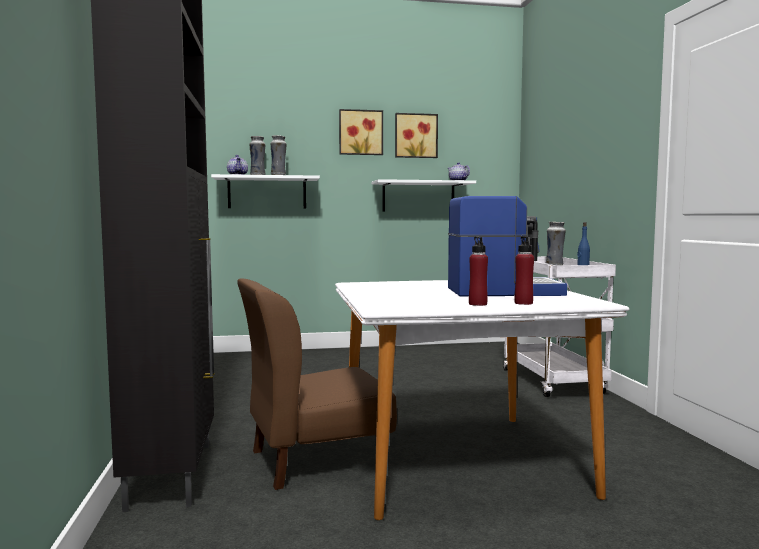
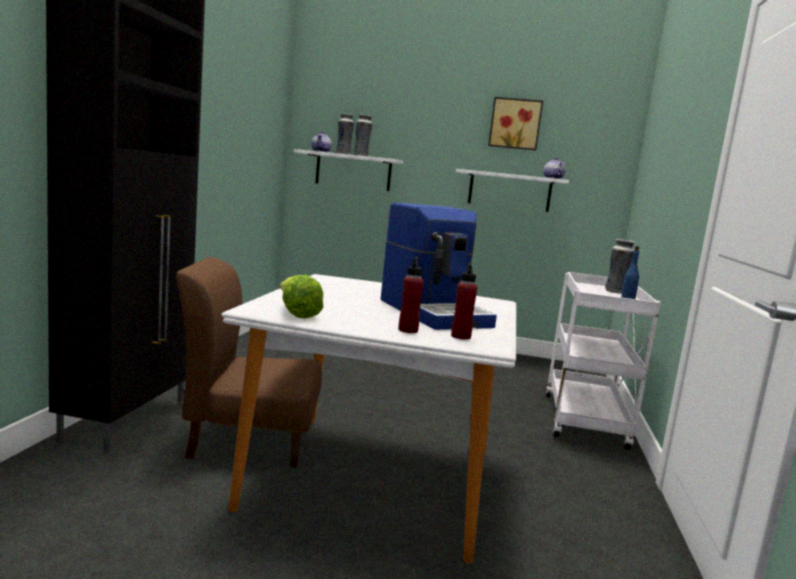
camera: 20 degrees right, 5 degrees up
(360, 132) = (454, 116): picture -> none
(420, 306) = (296, 314): none -> lettuce
(477, 304) = (358, 322): red bottle -> red bottle (461, 336)
(502, 291) = (434, 313): coffee machine -> coffee machine turned 45 degrees clockwise

